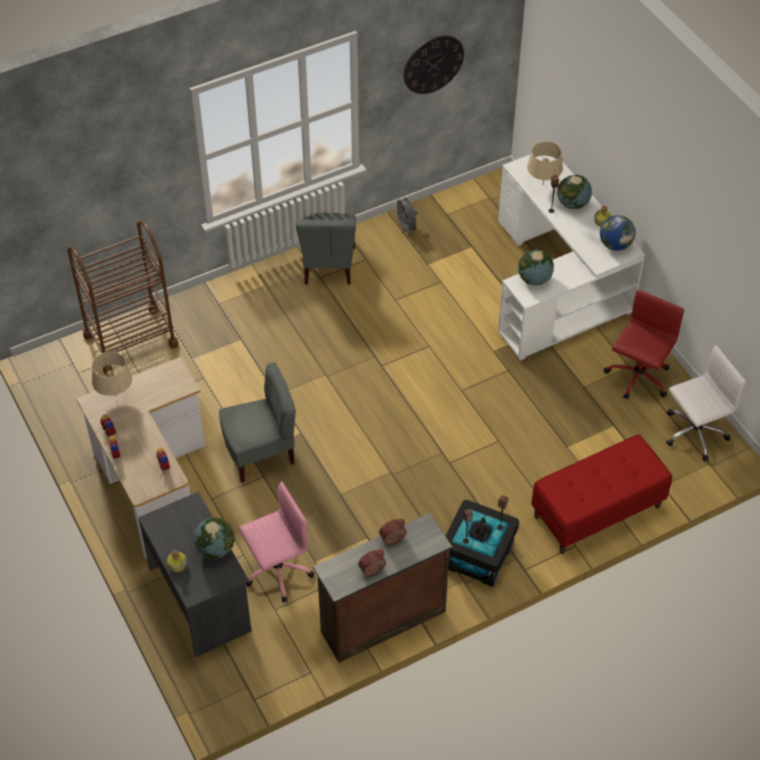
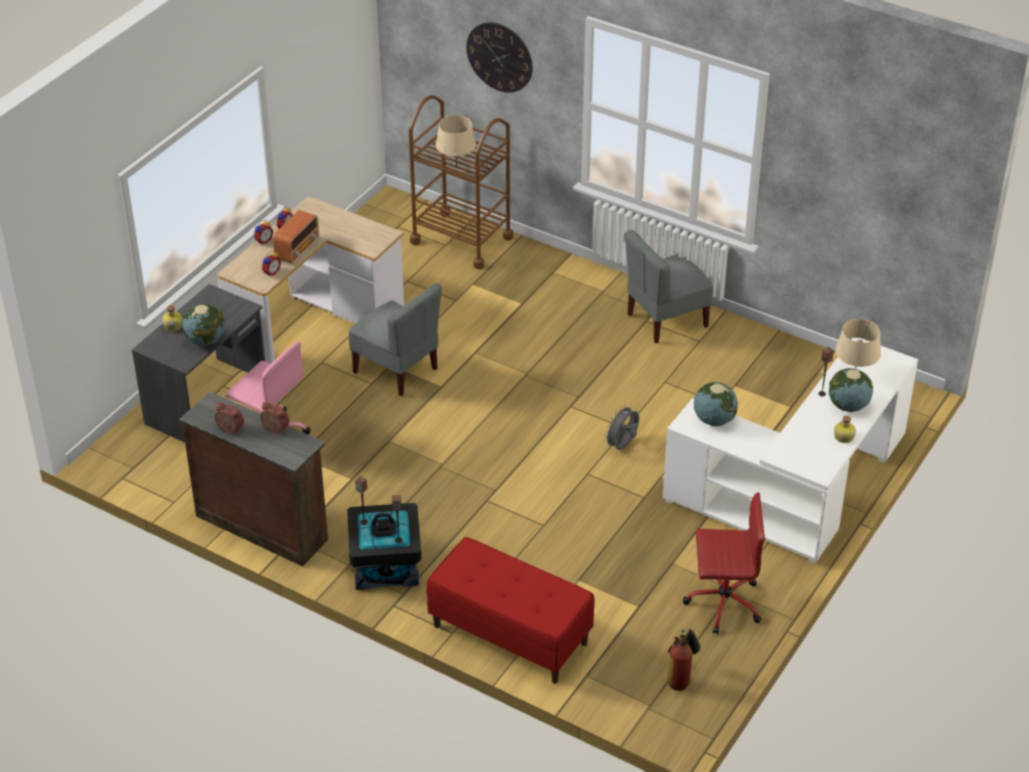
camera: 60 degrees right, 10 degrees down
(115, 396) = (327, 215): beige table lamp -> beige table lamp (456, 166)
(147, 436) = (298, 250): none -> radio
(406, 228) = (769, 351): grey fan -> grey fan (622, 446)
(433, 64) = (854, 179): wall clock -> wall clock (499, 57)
(615, 245) = (819, 459): globe -> none
(693, 433) = (682, 677): white office chair -> fire extinguisher

